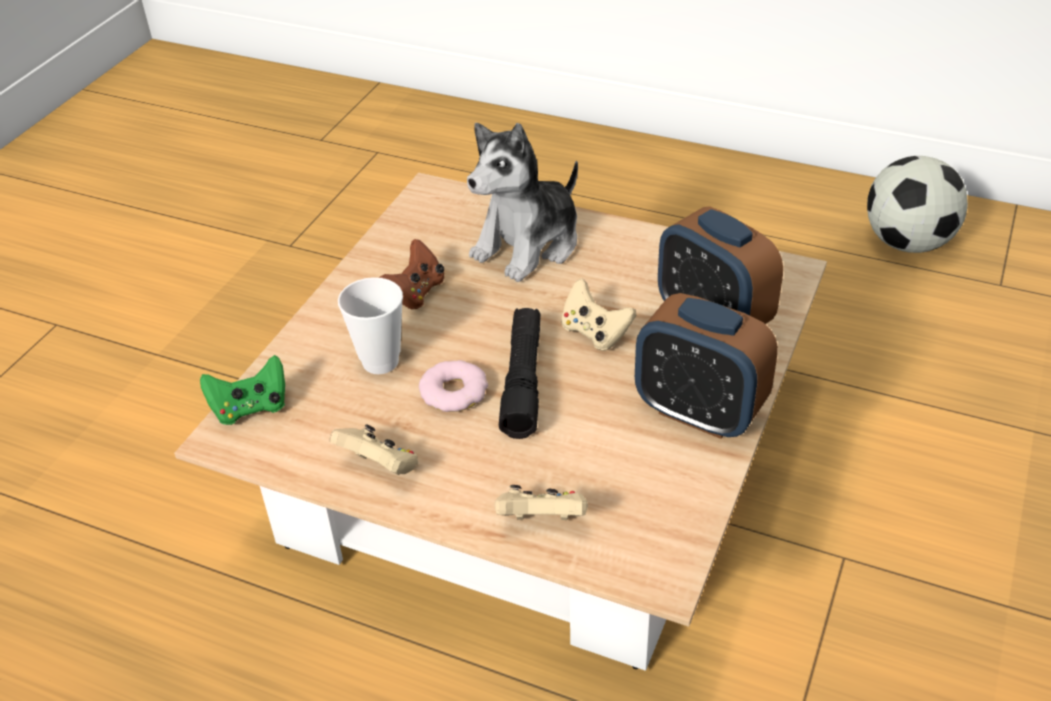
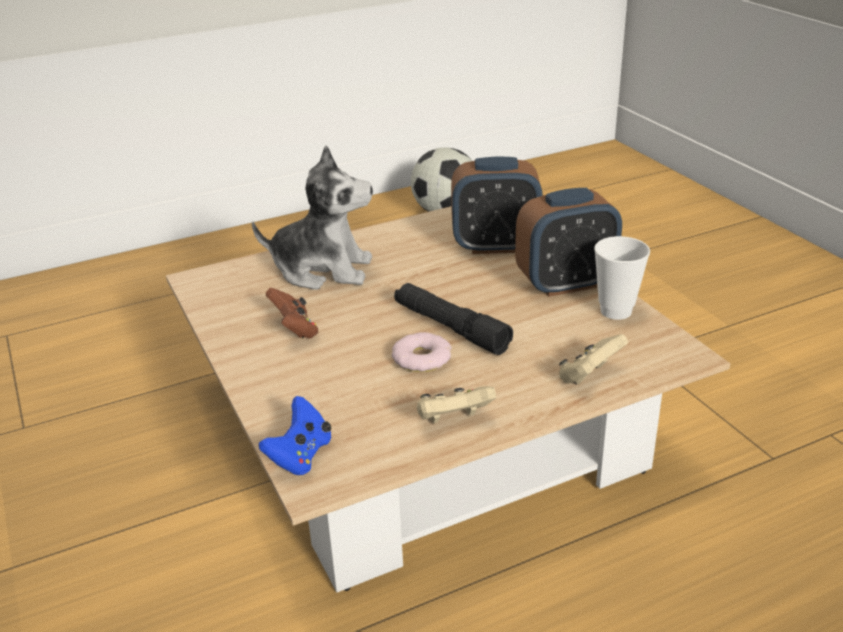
camera: 50 degrees left, 10 degrees down
(250, 408) = (300, 455): green game controller -> blue game controller
(380, 362) = (343, 375): cup -> cup (616, 311)
(528, 245) = (323, 270): plush toy -> plush toy turned 75 degrees counterclockwise
(595, 333) = (445, 285): beige game controller -> none

